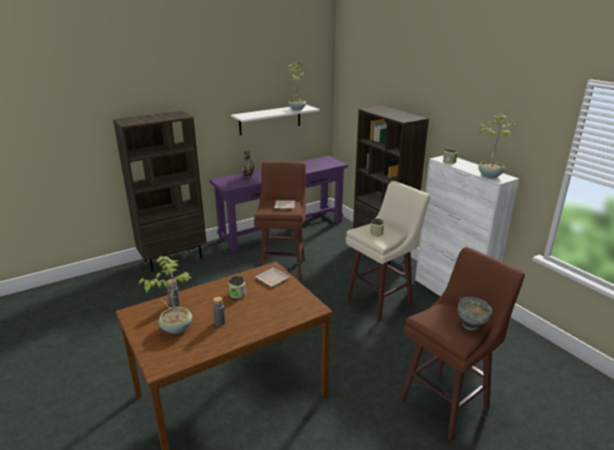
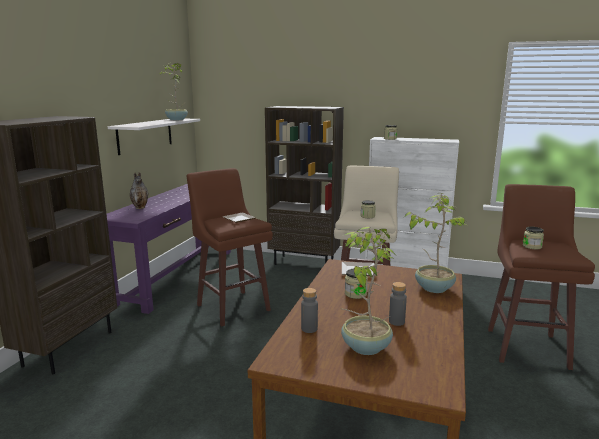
camera: 40 degrees left, 10 degrees down
(442, 315) = (532, 246): none -> jar
(471, 325) = (559, 245): grey bowl -> none
(490, 175) = (439, 140): potted plant -> potted plant (433, 288)

